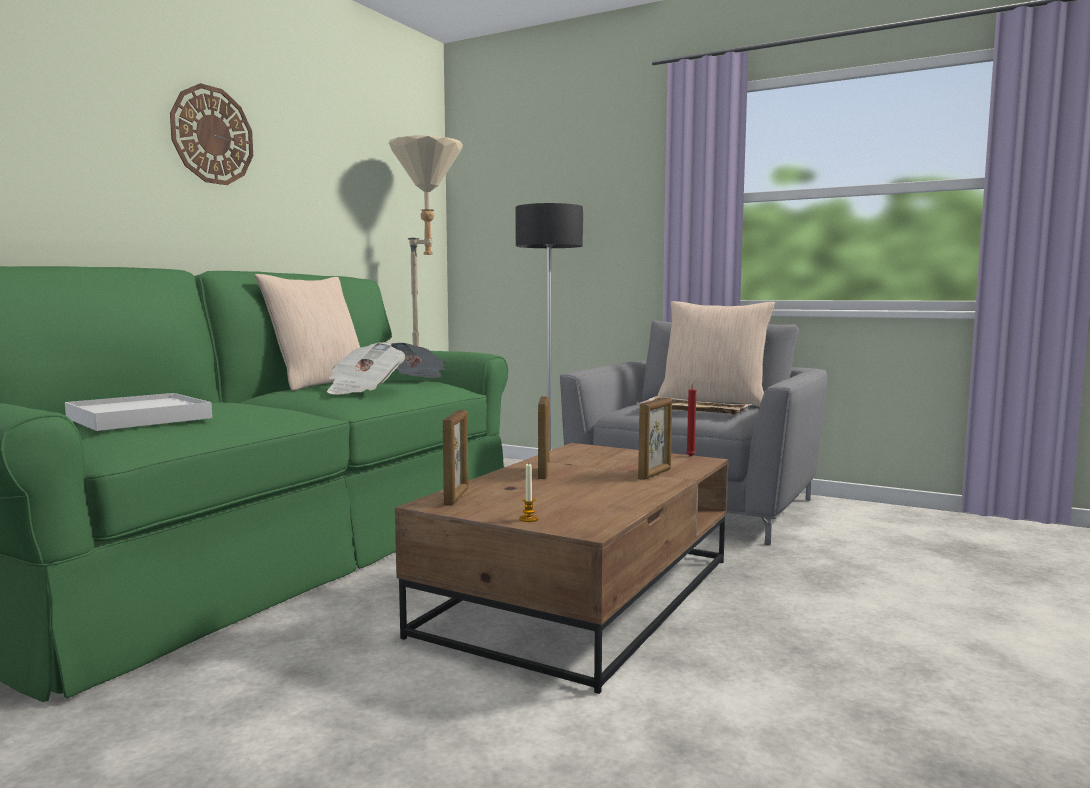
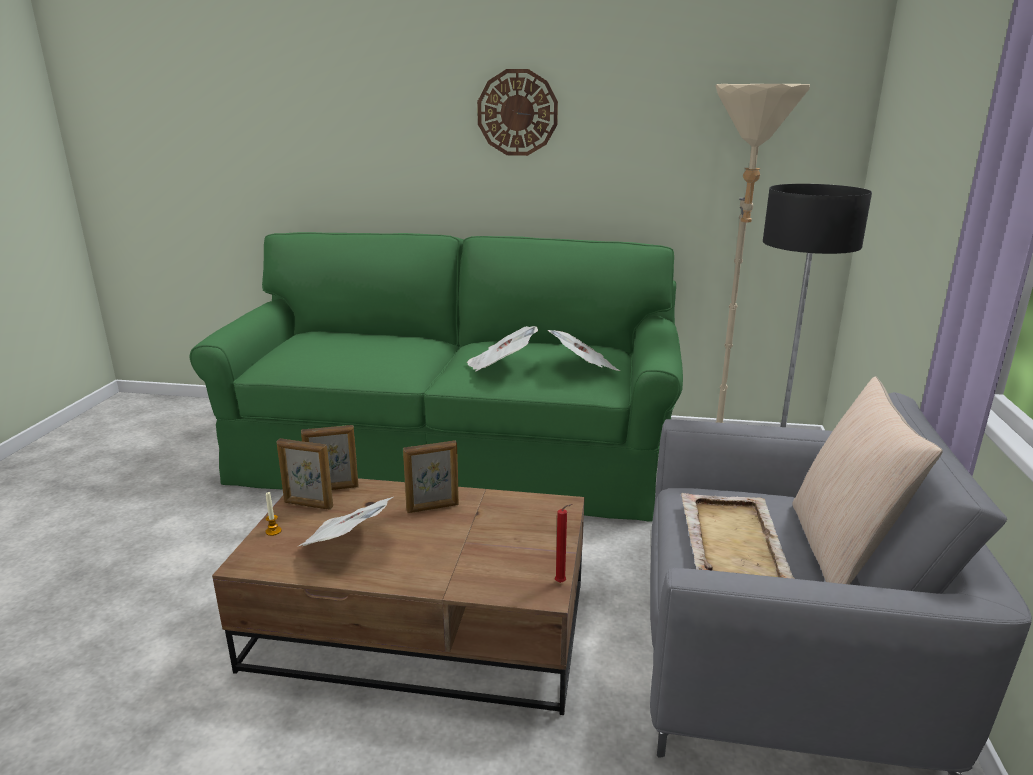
camera: 70 degrees right, 15 degrees up
(139, 418) = (324, 348): white tray -> none
(319, 383) = (542, 342): beige pillow -> none
(583, 497) = (348, 543): none -> newspaper
(655, 474) = (455, 569): picture frame -> picture frame (308, 505)

